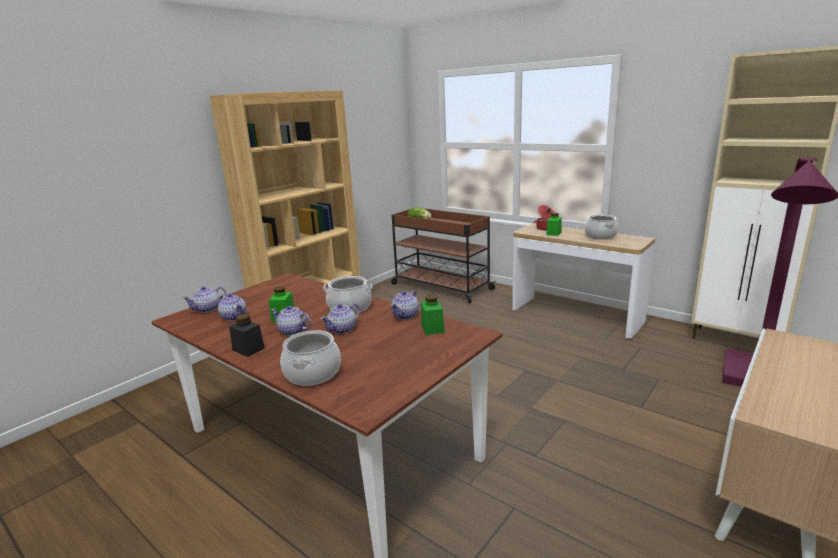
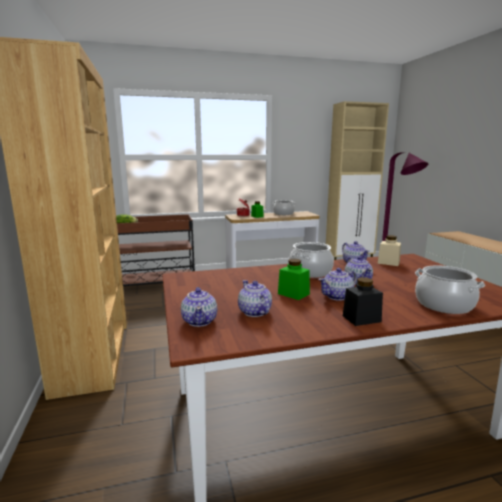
camera: 55 degrees left, 5 degrees down
(234, 317) = (254, 312): teapot -> teapot turned 105 degrees counterclockwise
(432, 328) = (388, 262): green jar -> beige jar

